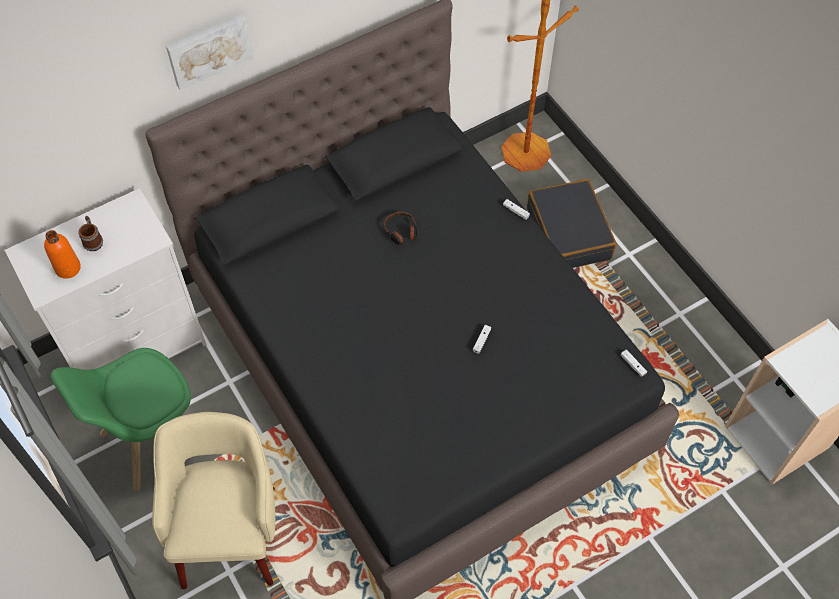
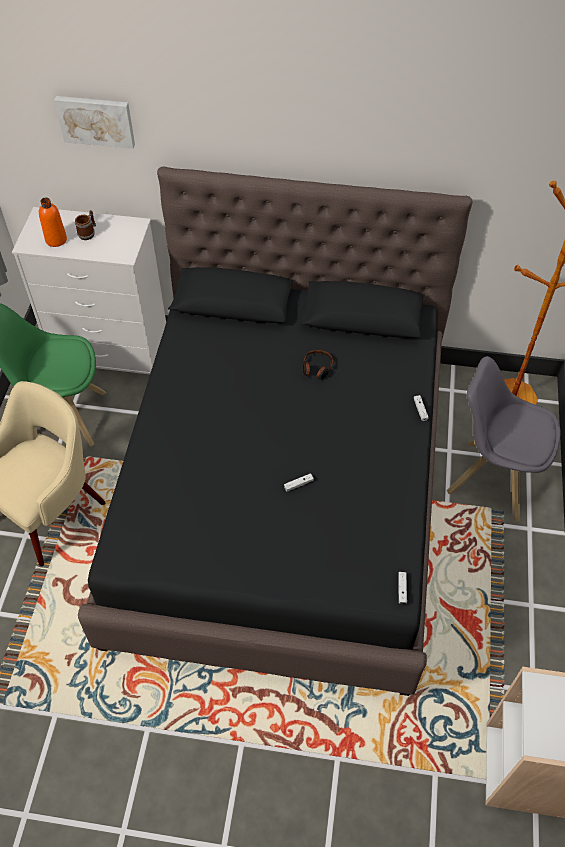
camera: 40 degrees right, 5 degrees down
(209, 49) = (233, 124): picture -> picture (96, 120)
(569, 233) = (491, 479): black suitcase -> grey chair

